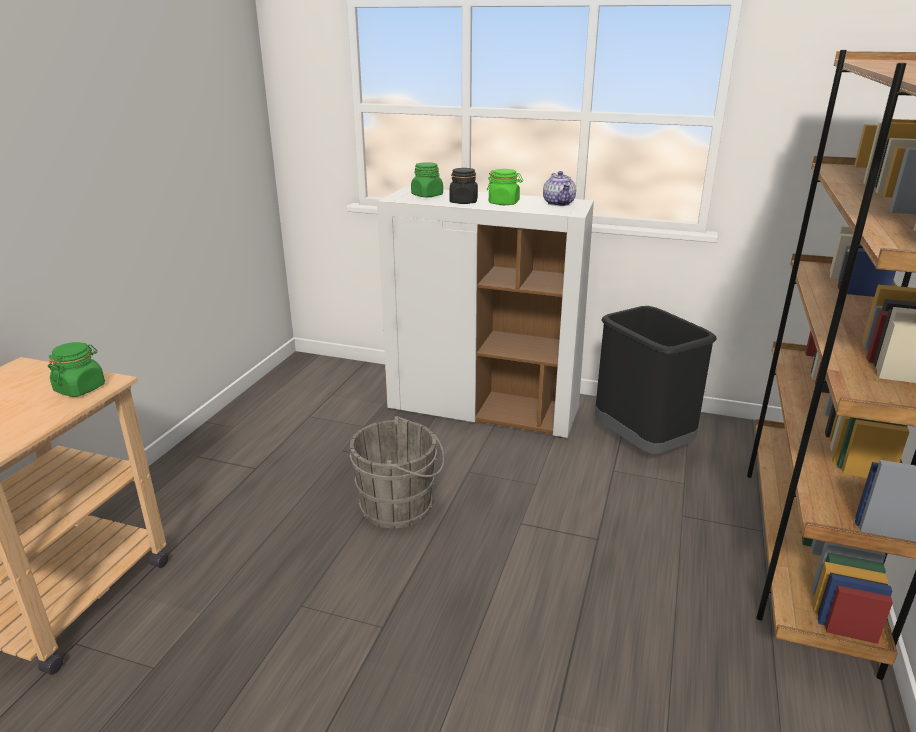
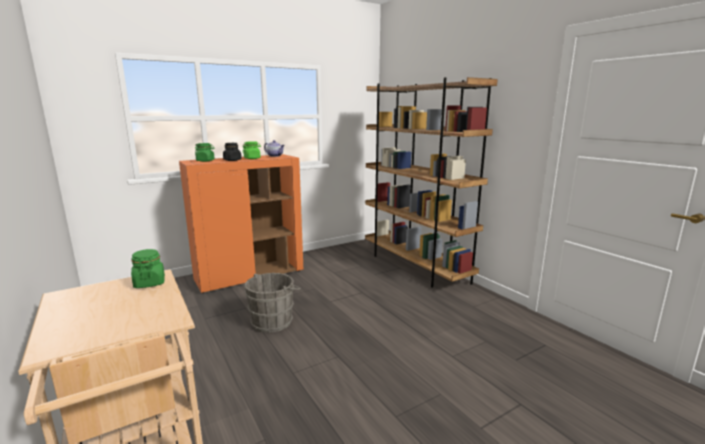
camera: 50 degrees left, 10 degrees down
(484, 410) = (250, 276): white cabinet -> orange cabinet
(642, 444) = (330, 261): black trash can -> none

